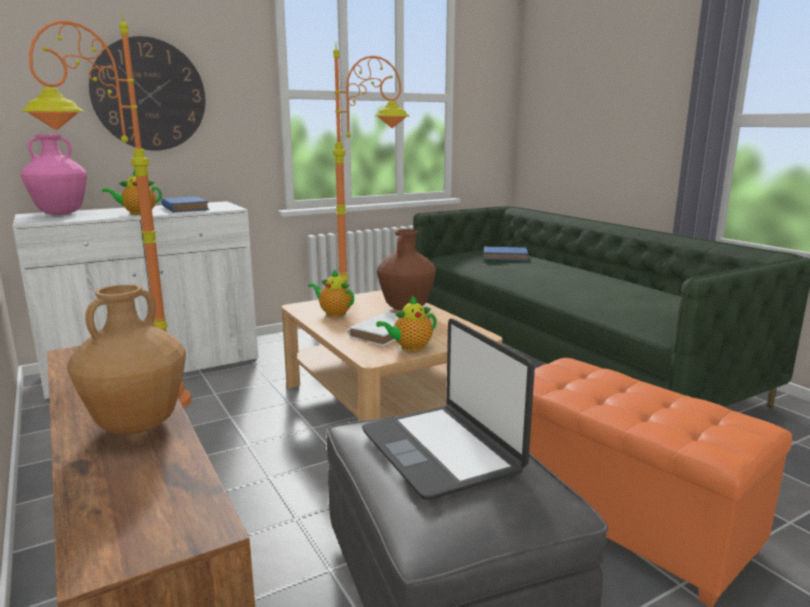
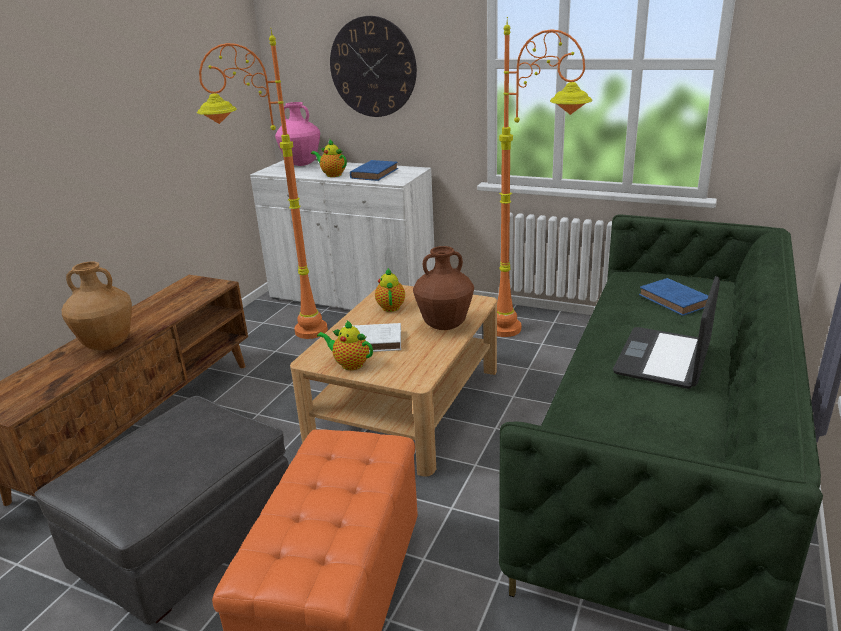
camera: 55 degrees right, 10 degrees up
(442, 450) = (174, 446): laptop -> laptop (664, 359)

